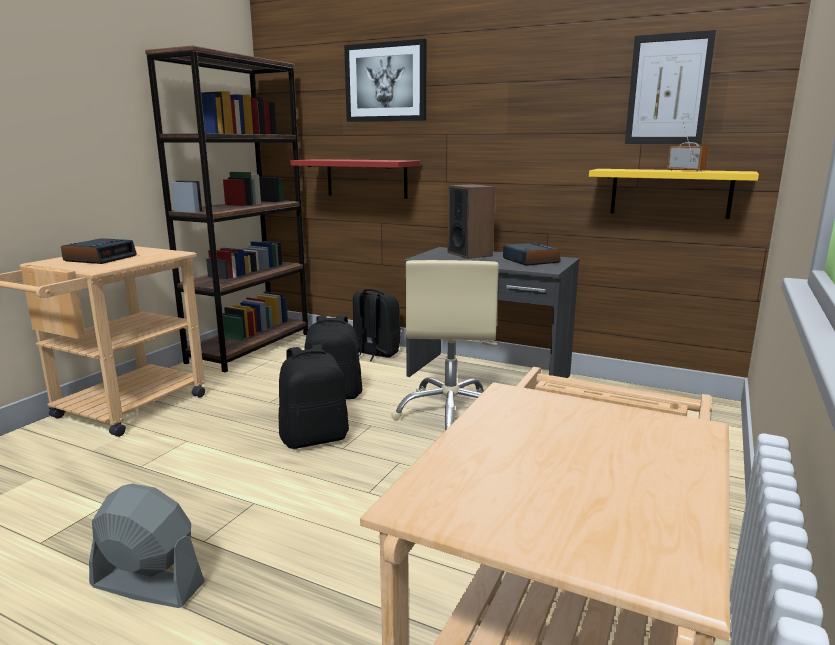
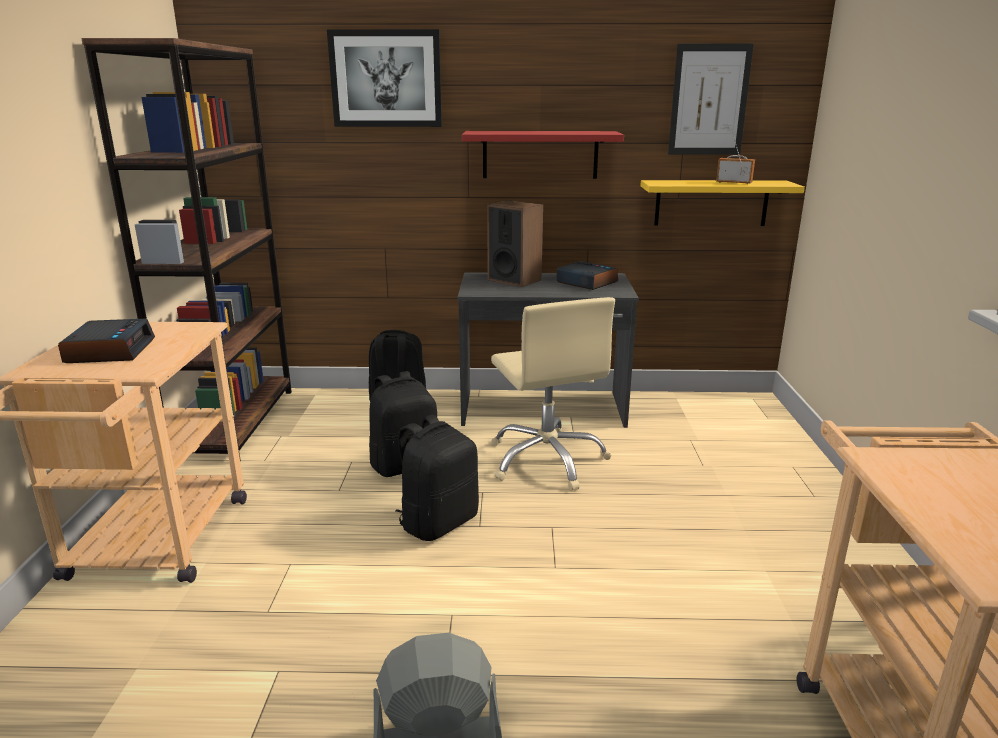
camera: 25 degrees left, 5 degrees up
(366, 178) = (363, 196): red shelf -> red shelf (540, 154)

